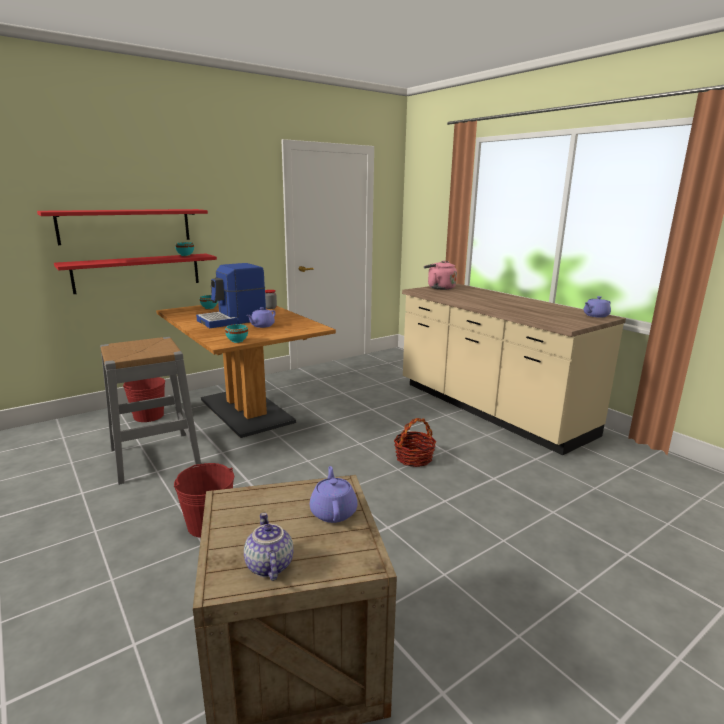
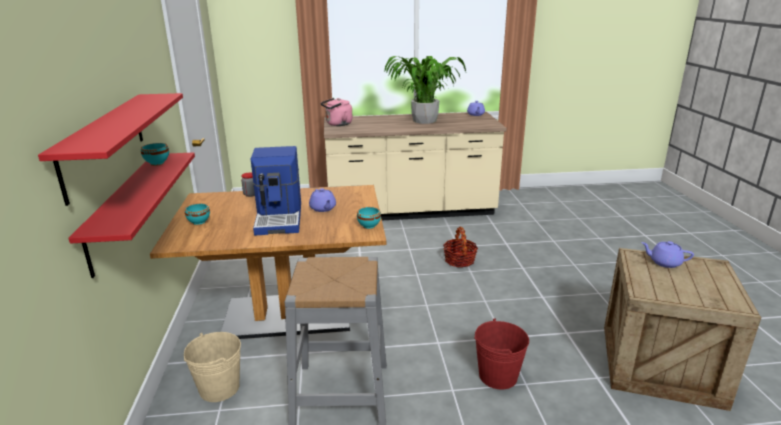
camera: 60 degrees left, 5 degrees up
(148, 416) = (219, 388): red bucket -> beige bucket
(268, 565) = (720, 290): teapot -> none
(517, 304) = (425, 120): none -> potted plant

